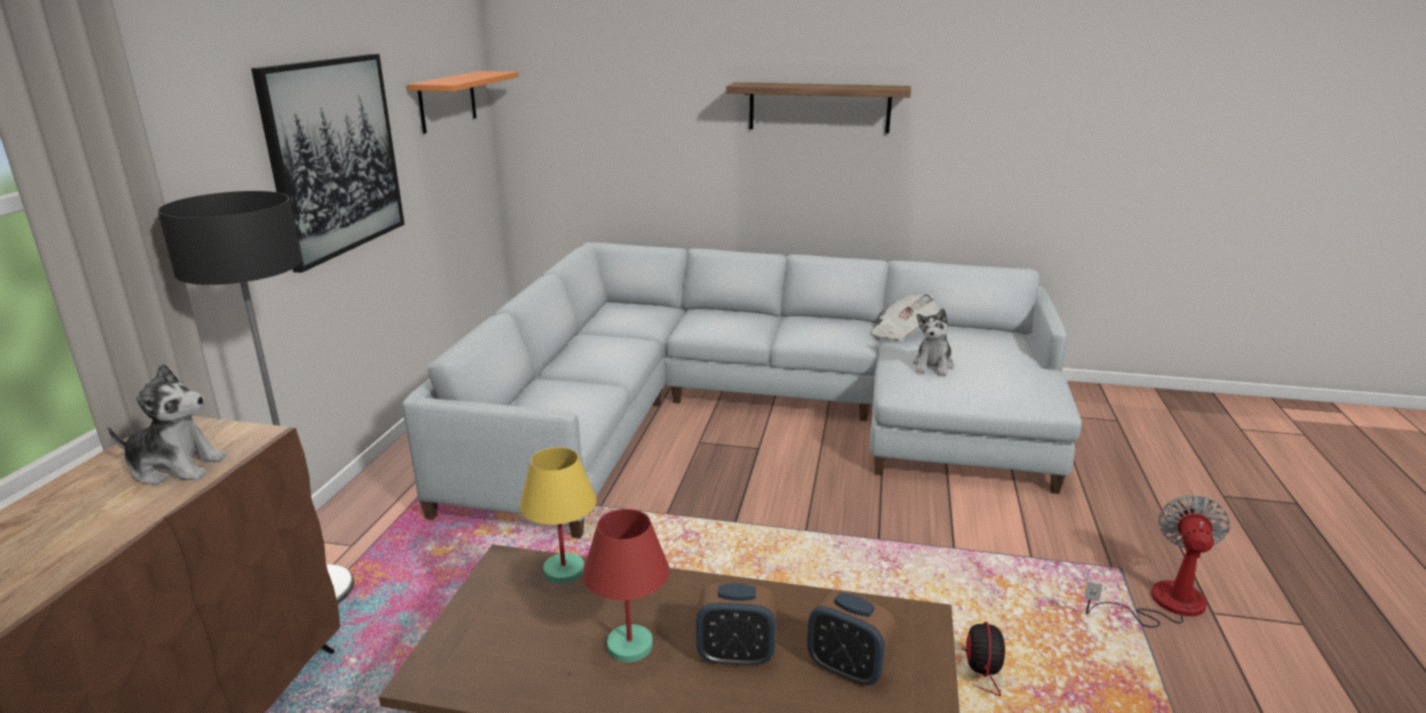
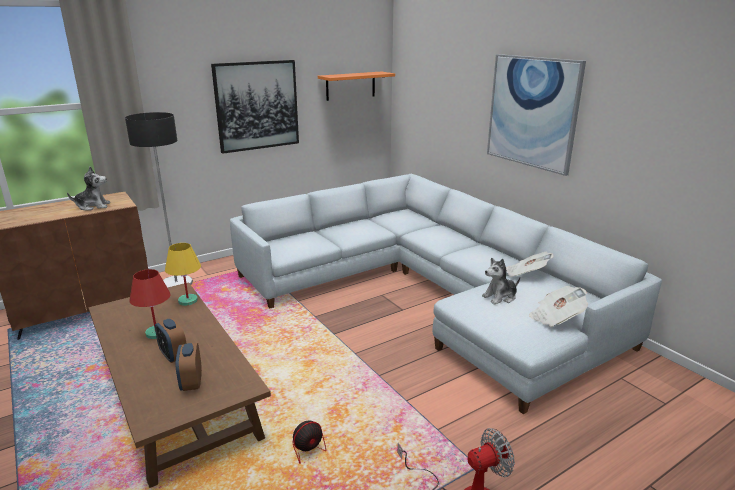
camera: 45 degrees right, 0 degrees up
(176, 467) = (93, 206): plush toy -> plush toy turned 60 degrees counterclockwise
(819, 107) = (532, 112): shelf -> picture
(1017, 364) = (556, 318): none -> newspaper

